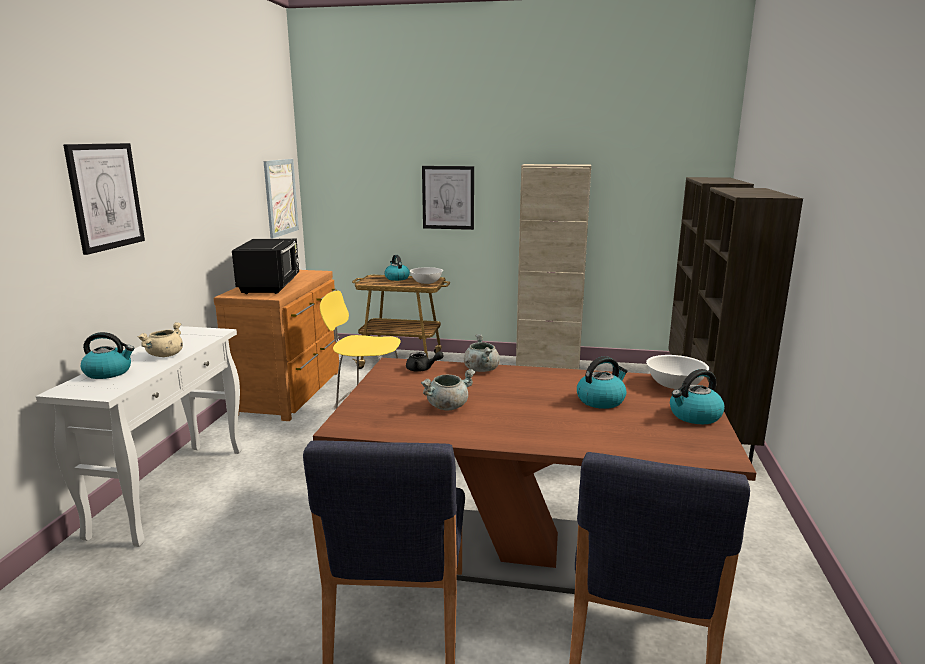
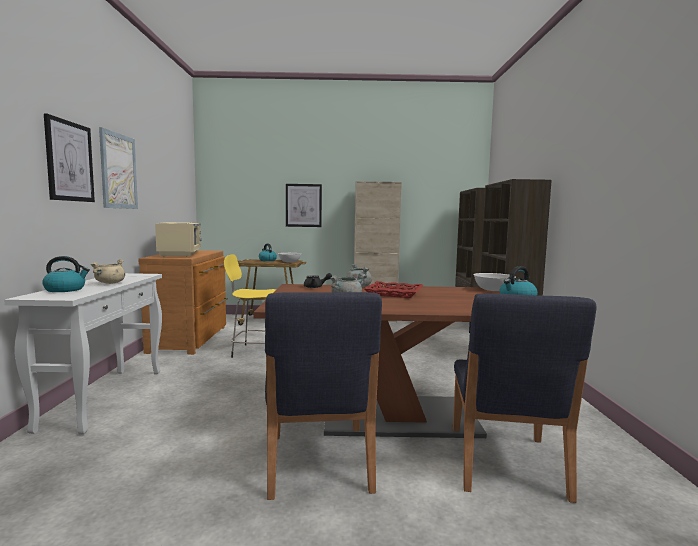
camera: 10 degrees left, 10 degrees down
(271, 286) = (181, 254): black microwave -> beige microwave
(280, 197) = (184, 201): picture -> picture (118, 171)
(522, 391) = (394, 293): none -> red tray
(601, 400) = (451, 295): kettle -> none

